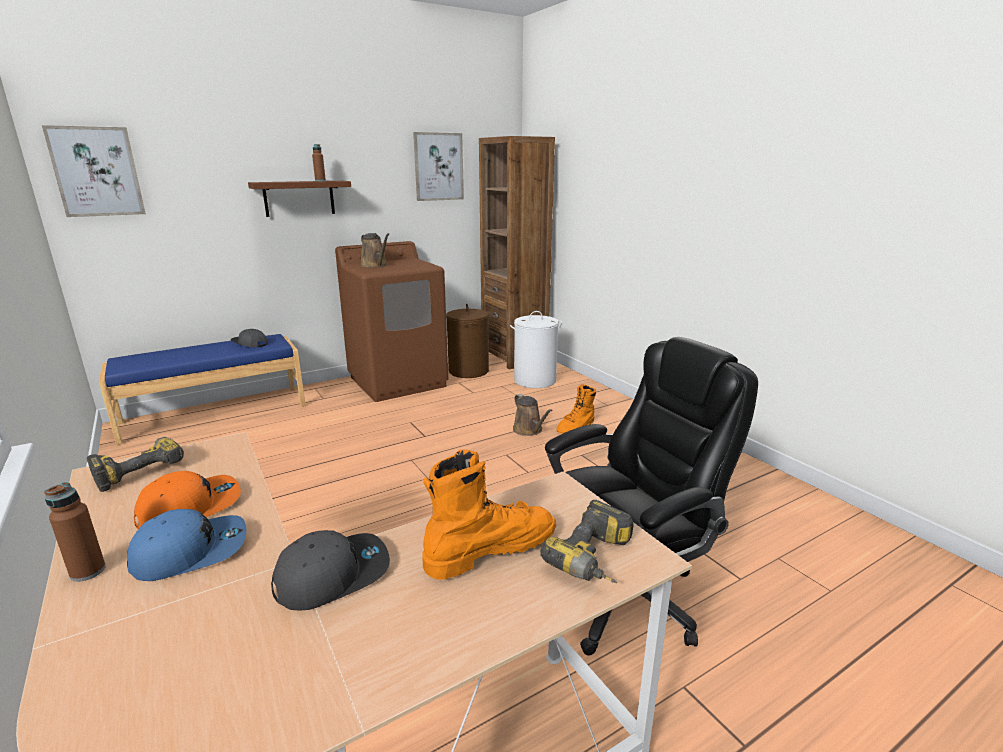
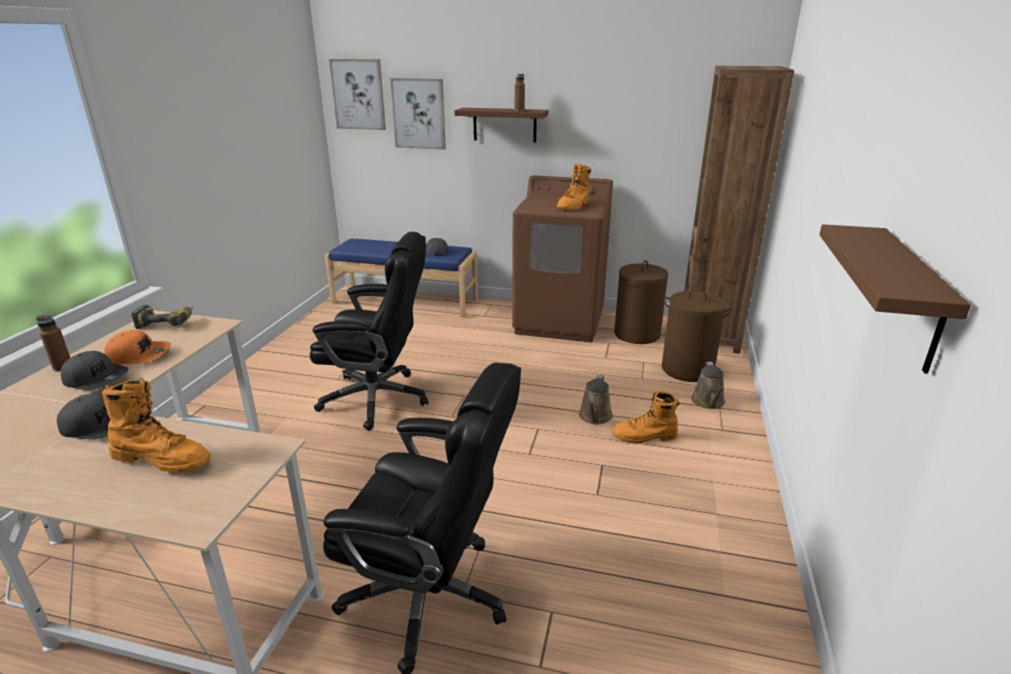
camera: 45 degrees right, 5 degrees up
(191, 551) = (97, 379): blue cap -> grey cap
(334, 497) = (377, 399): none -> black office chair
(375, 265) = (549, 201): brown watering can -> brown watering can (708, 402)
(406, 265) = (573, 206): none -> orange boot
(438, 167) = (660, 99): picture -> picture (419, 113)
(535, 380) = (687, 370): white laundry basket -> brown laundry basket
(596, 561) = (179, 504): power drill -> none
(833, 234) = (909, 298): none -> brown shelf

